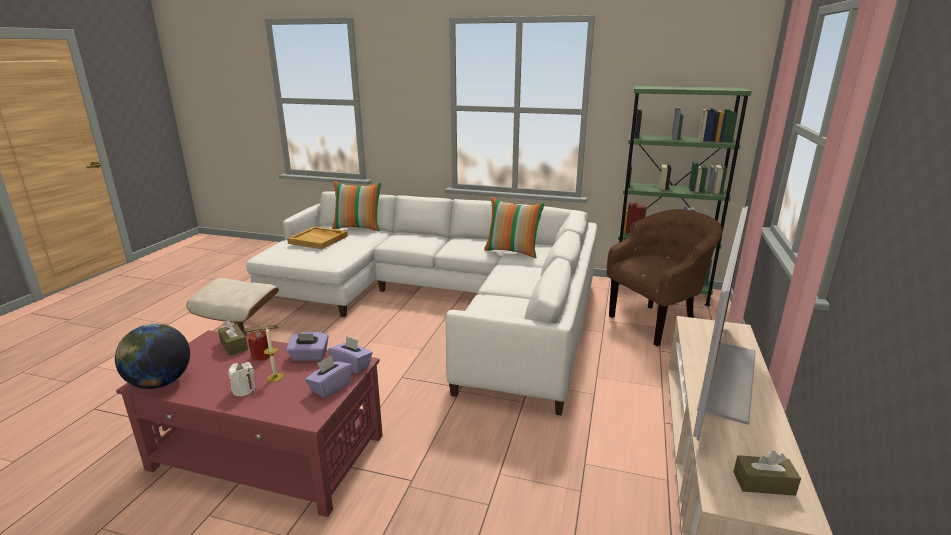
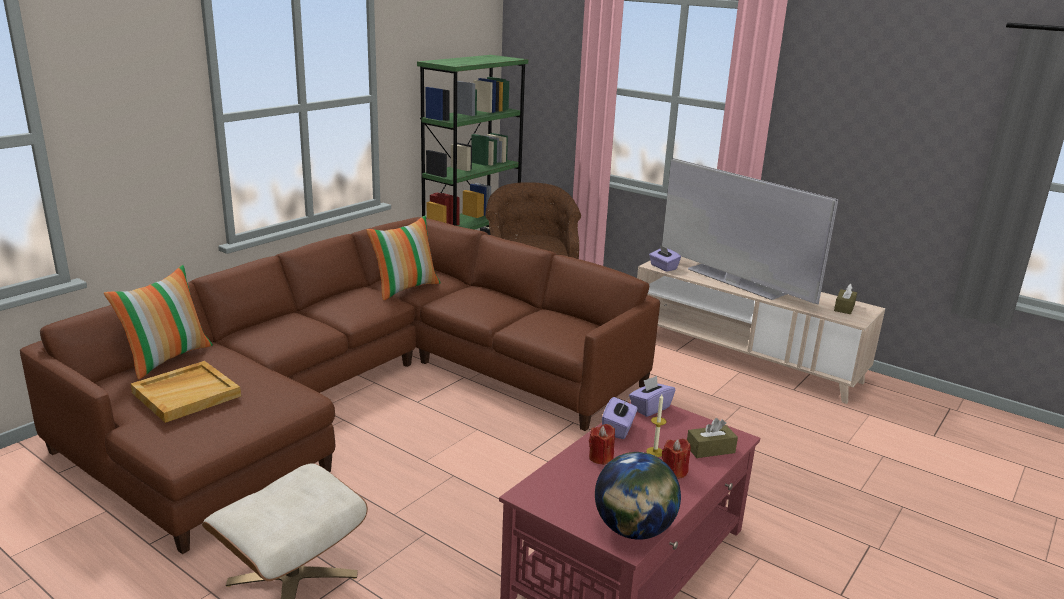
camera: 70 degrees left, 0 degrees up
(234, 345) = (562, 476): brown tissue box -> brown tissue box (710, 449)
(244, 390) = (674, 472): white candle -> red candle
(330, 387) = (688, 423): purple tissue box -> purple tissue box (663, 267)
(442, 301) = (363, 392): white sofa -> brown sofa

